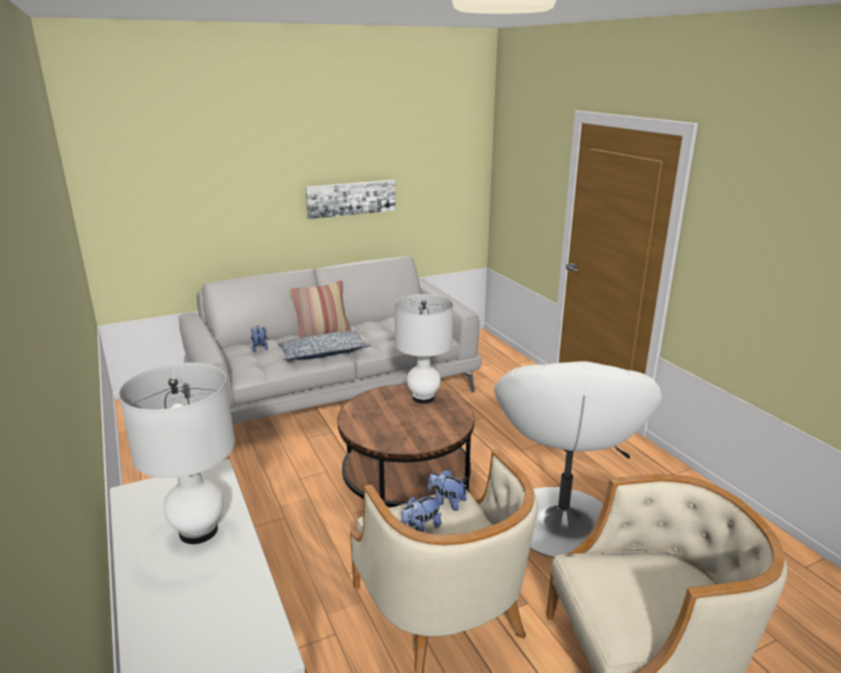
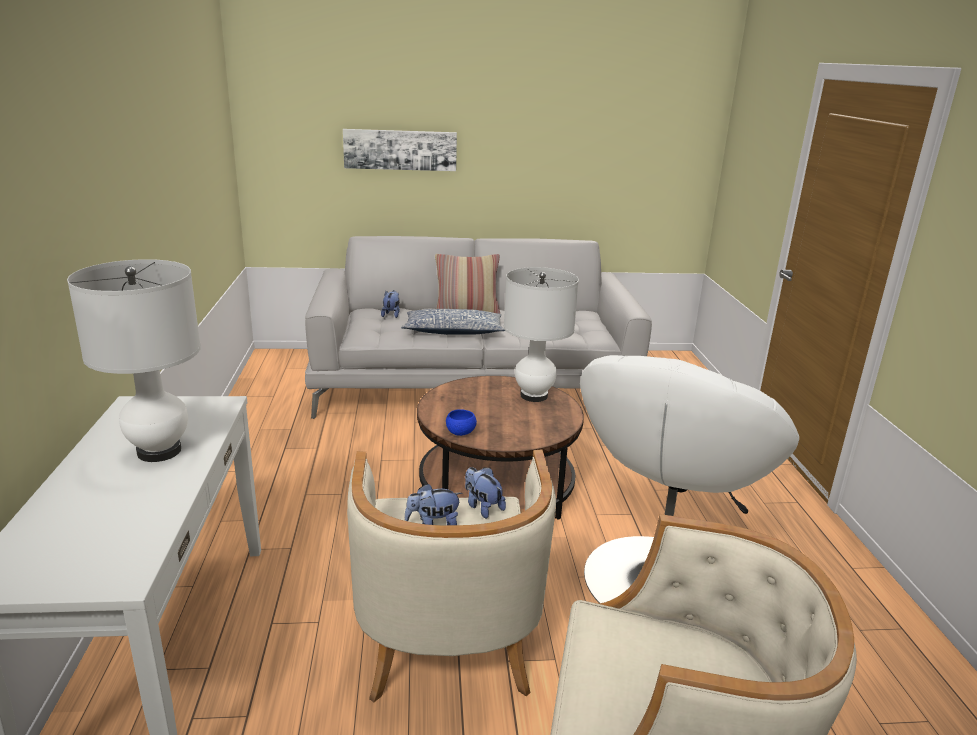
camera: 20 degrees right, 0 degrees up
(351, 198) = (534, 163): picture -> picture (400, 149)
(390, 443) = (460, 433): none -> blue bowl

